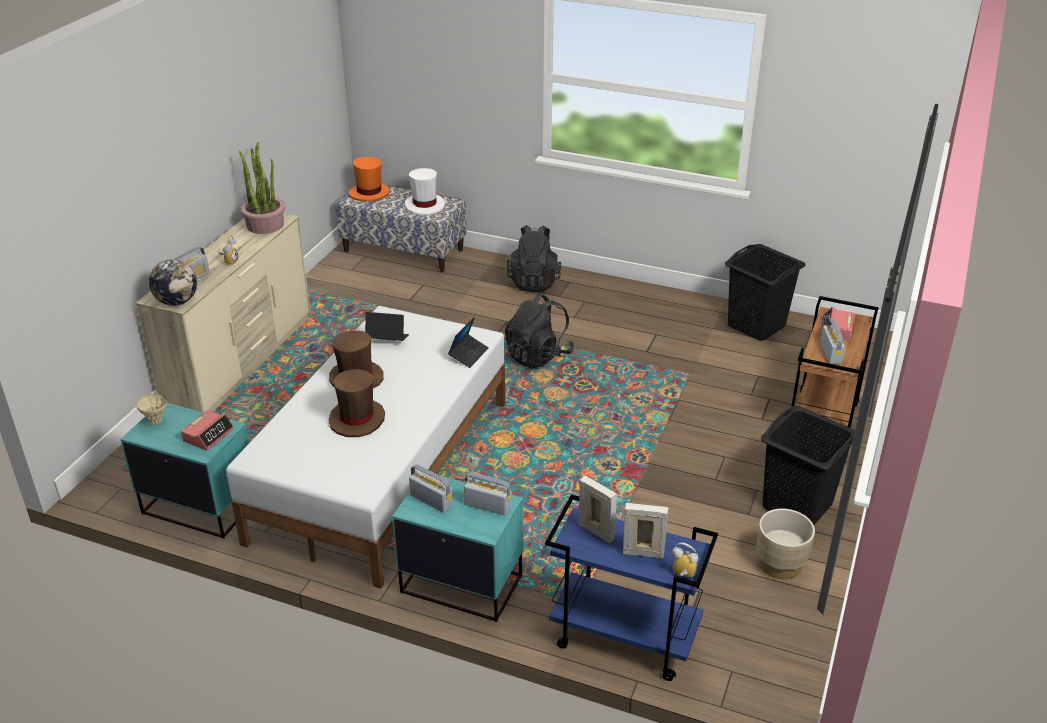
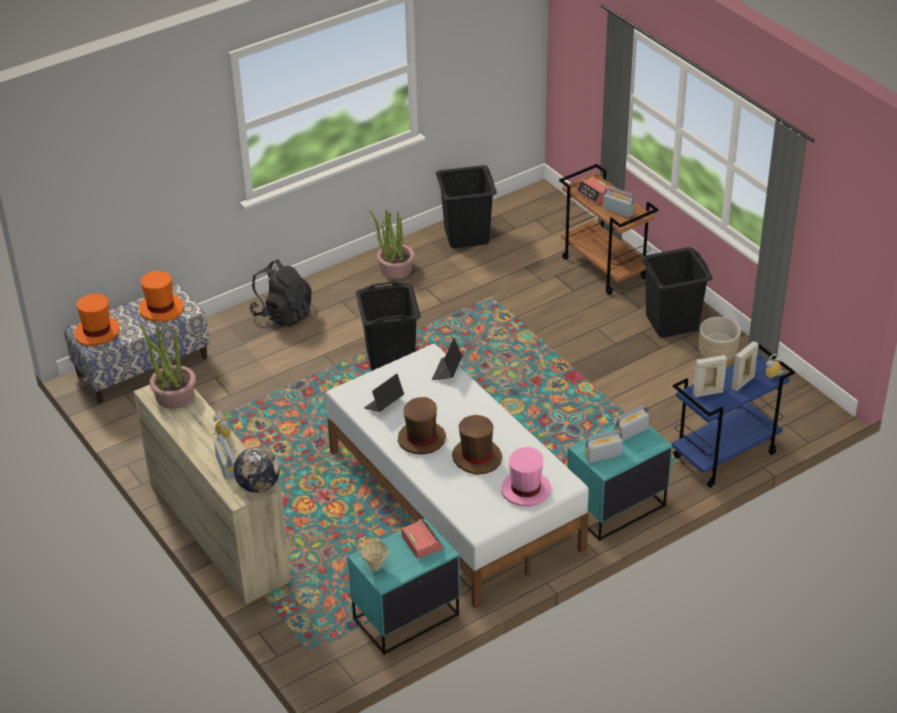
camera: 55 degrees left, 5 degrees up
(332, 468) = (525, 490): none -> pink hat
(425, 205) = (161, 309): white hat -> orange hat
(468, 354) = (447, 371): laptop -> laptop turned 135 degrees counterclockwise
(538, 356) = (390, 358): black backpack -> black laundry basket
(660, 309) = (395, 269): none -> potted plant

